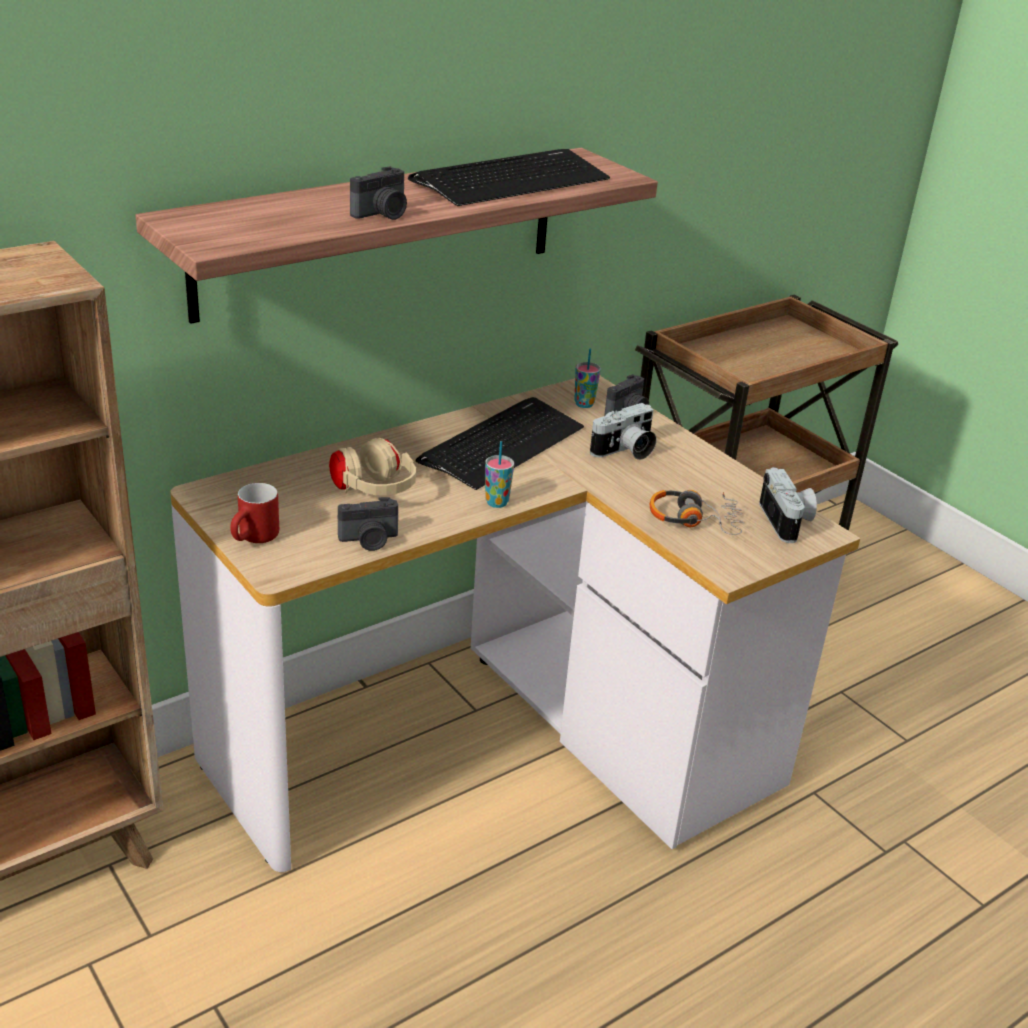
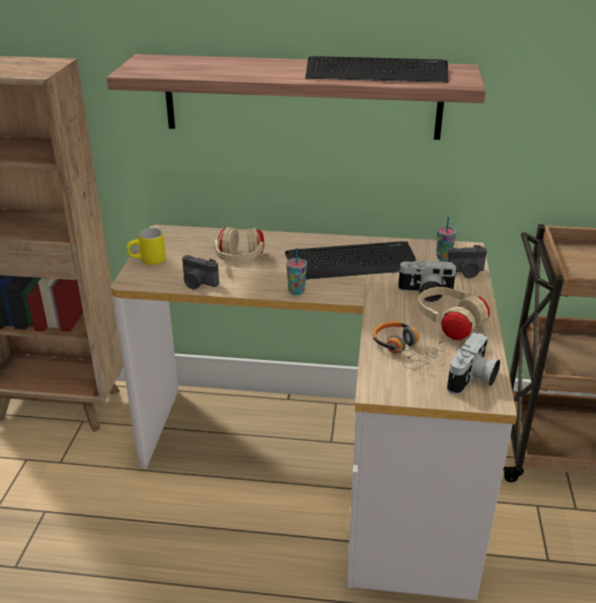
camera: 45 degrees right, 0 degrees up
(256, 540) = (148, 262): red mug -> yellow mug
(383, 214) = (253, 75): camera -> none
(696, 477) = (450, 326): none -> beige headphones

